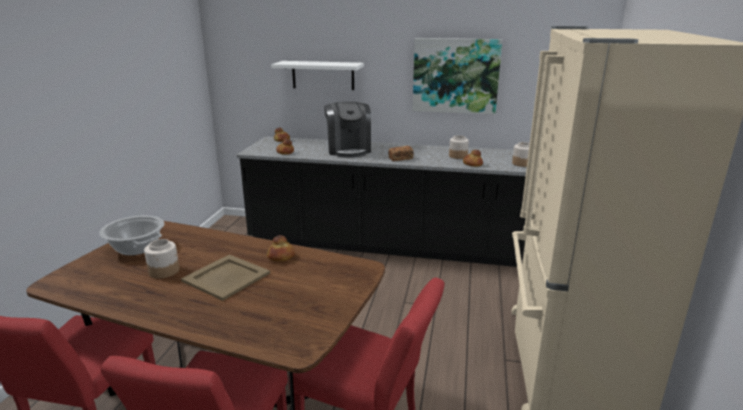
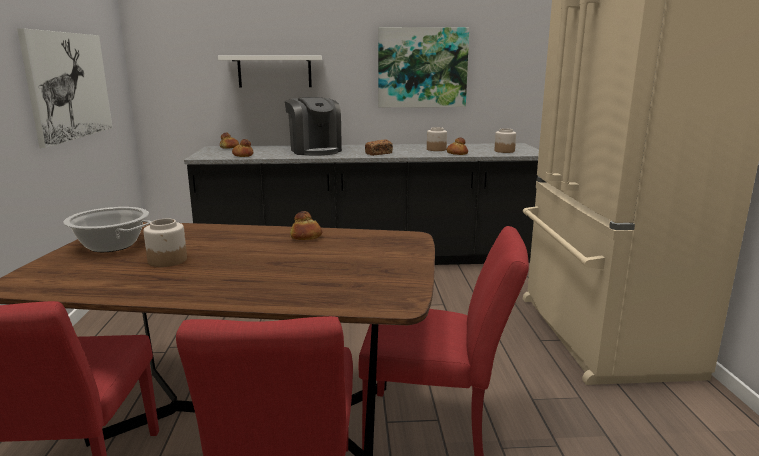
camera: 15 degrees left, 5 degrees down
(145, 97) = (69, 86): none -> picture
(227, 277) = (255, 258): beige tray -> none

